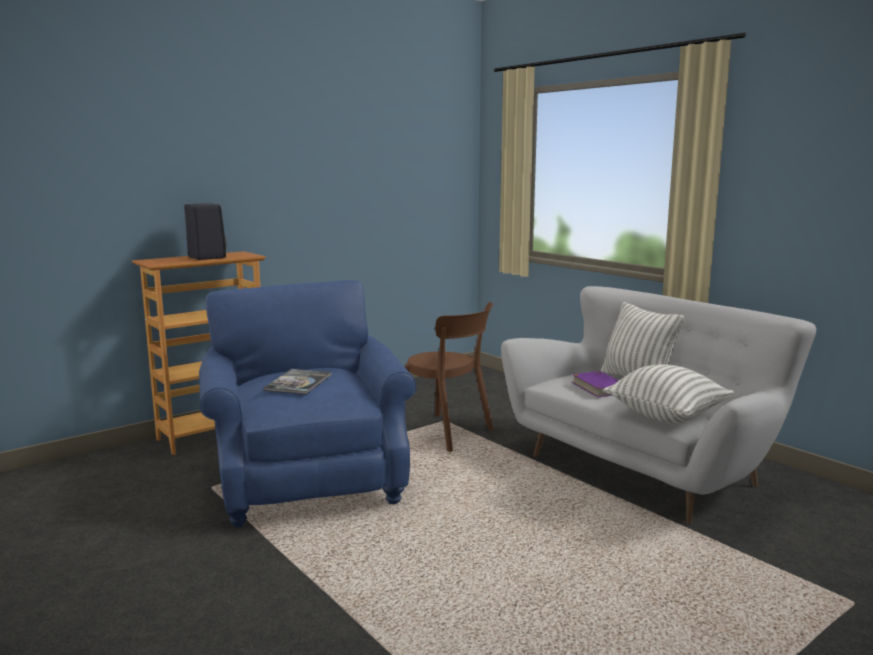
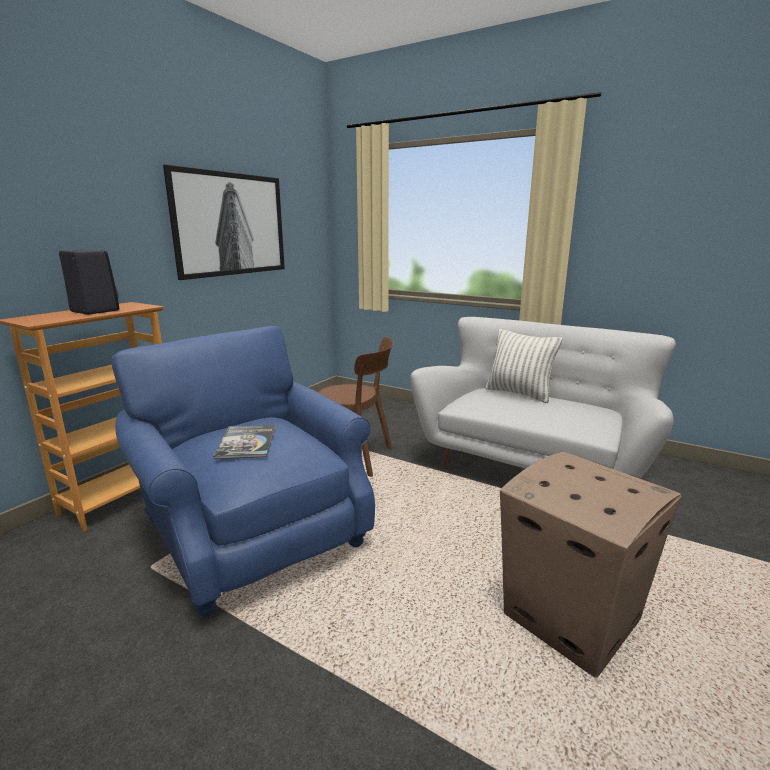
camera: 20 degrees left, 5 degrees up
(352, 178) = (230, 224): none -> picture
(557, 591) = (569, 616): none -> cardboard box
(599, 388) = (501, 405): purple book -> none
(666, 416) = (577, 426): pillow -> none

